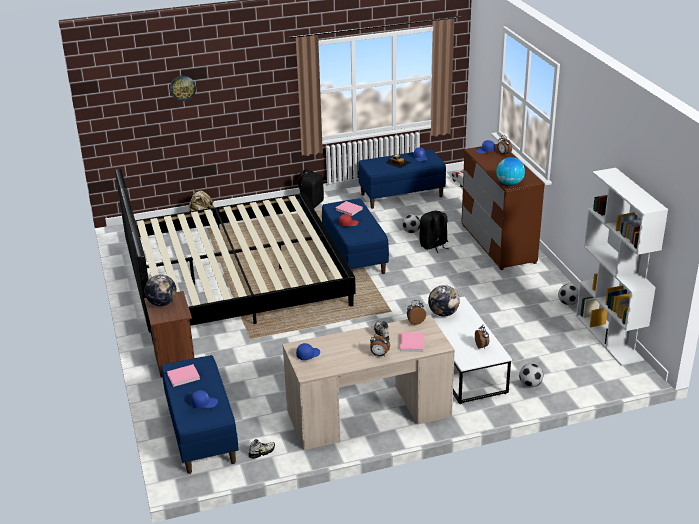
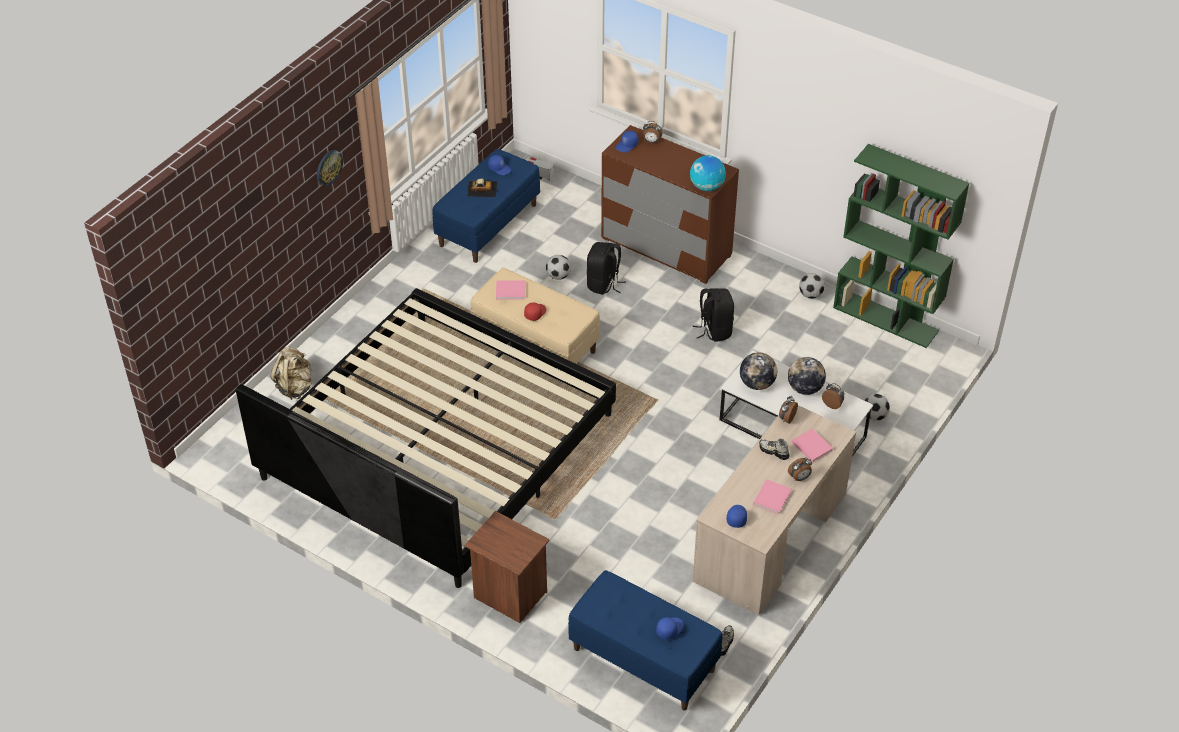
camera: 40 degrees left, 15 degrees up
(162, 303) = (495, 540): globe -> globe (805, 388)
(182, 88) = (240, 228): wall clock -> wall clock (328, 167)
(184, 376) = (610, 612): pink book -> pink book (772, 497)
(311, 204) = (397, 290): black backpack -> black backpack (714, 330)
(354, 256) = (535, 344): blue bench -> beige bench
(609, 337) = (886, 319): white bookcase -> green bookcase

